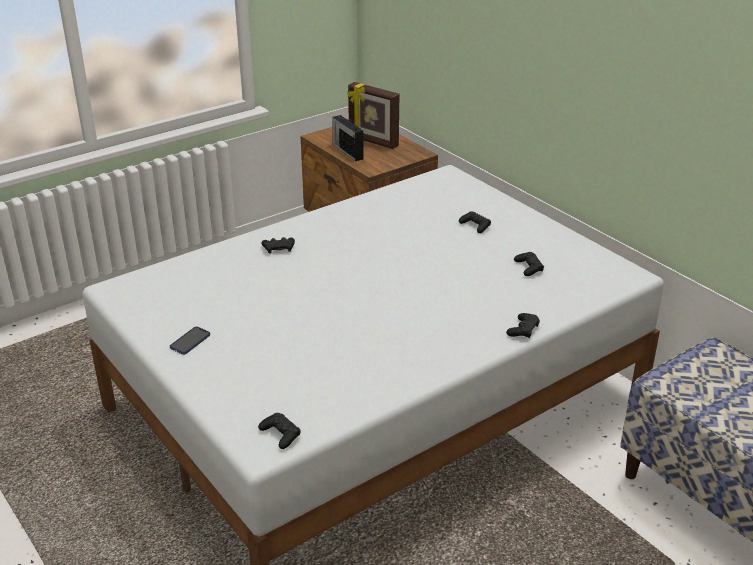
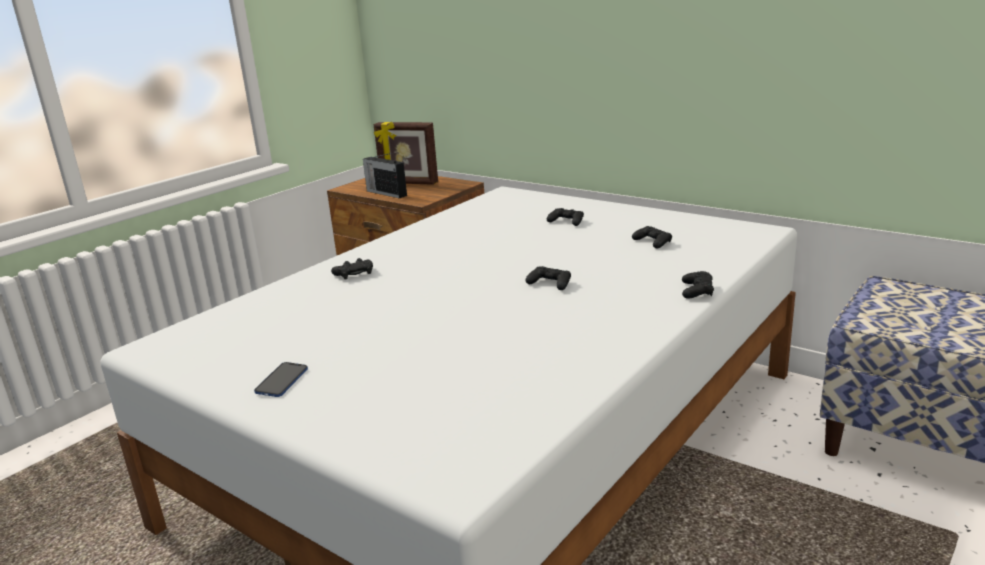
camera: 15 degrees left, 10 degrees down
(280, 434) = (475, 460): black game controller -> black game controller (550, 283)

